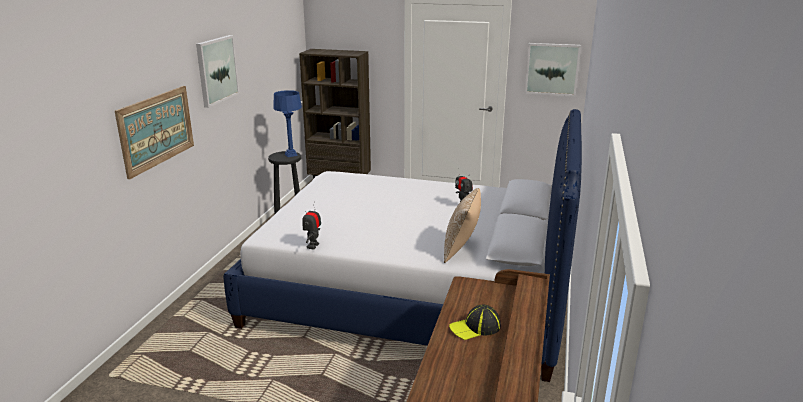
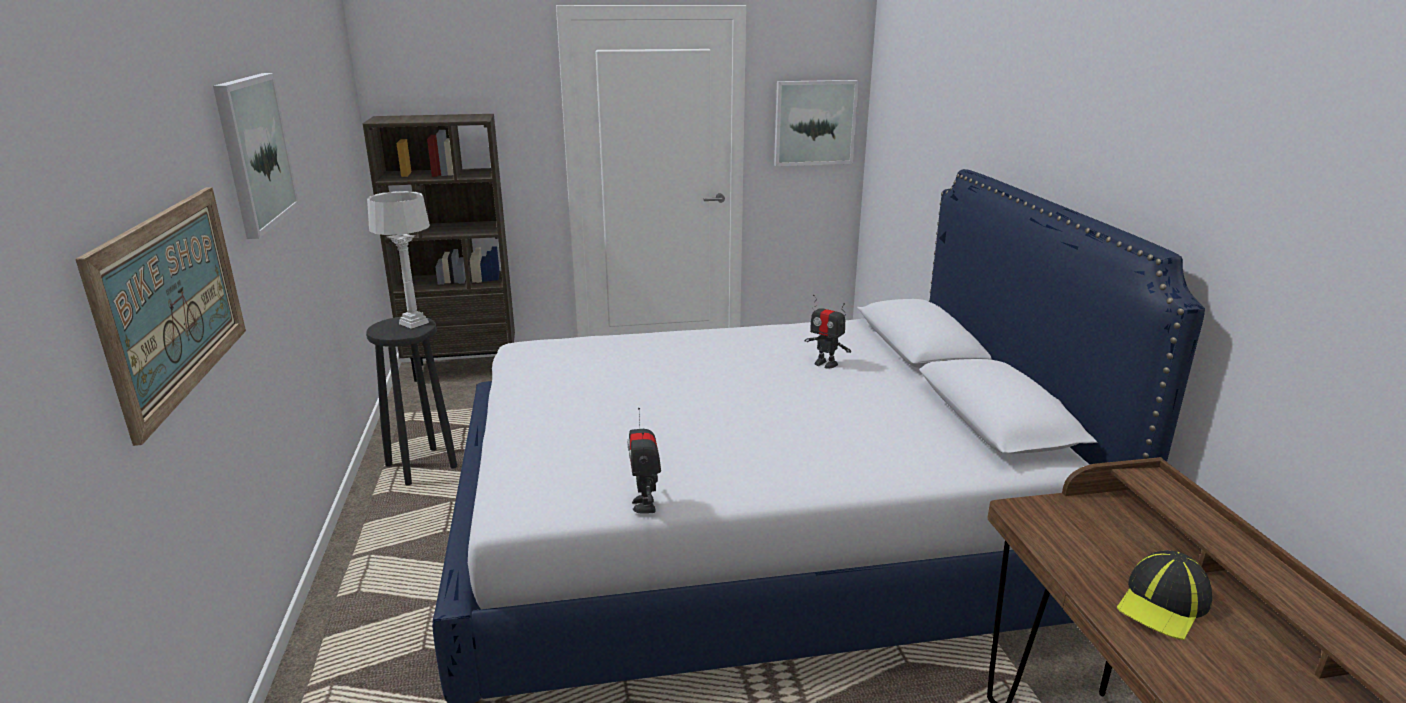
camera: 25 degrees left, 0 degrees up
(291, 155) = (413, 323): blue table lamp -> grey table lamp
(461, 250) = (921, 445): pillow -> none

